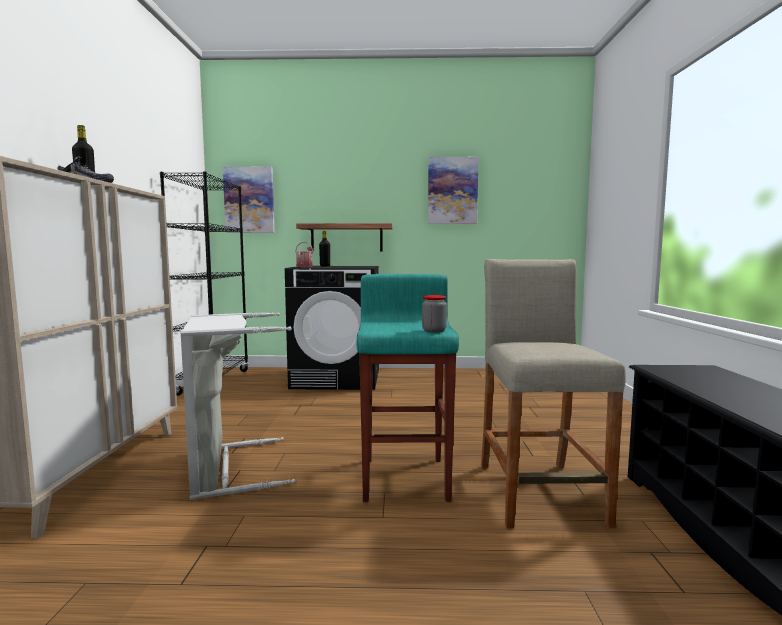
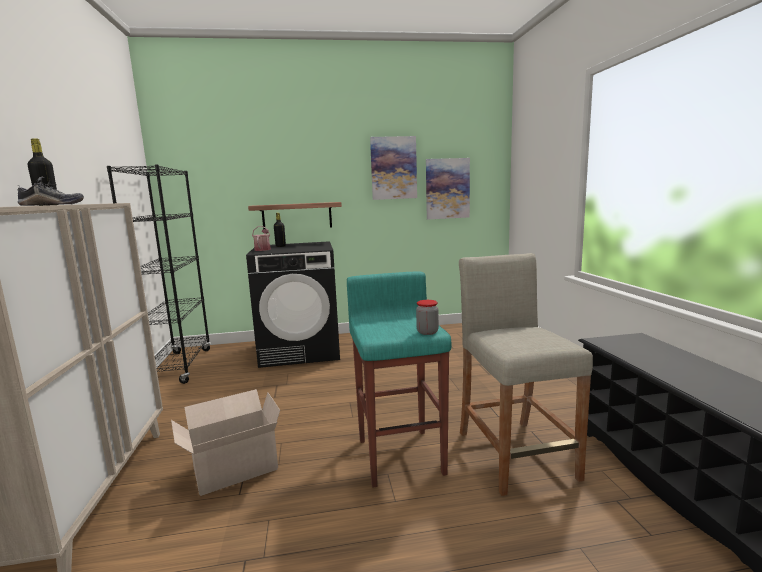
camera: 10 degrees left, 5 degrees up
(227, 469) = (232, 469): grey laundry basket -> cardboard box
(249, 200) = (195, 183): picture -> picture (447, 188)

